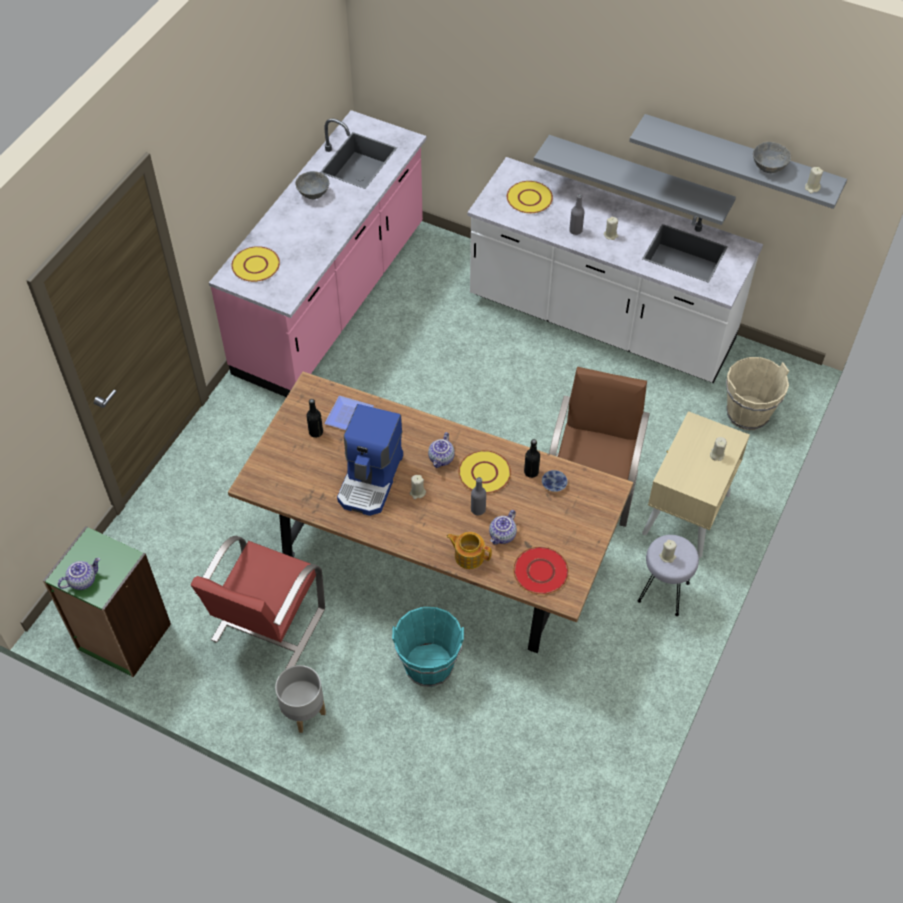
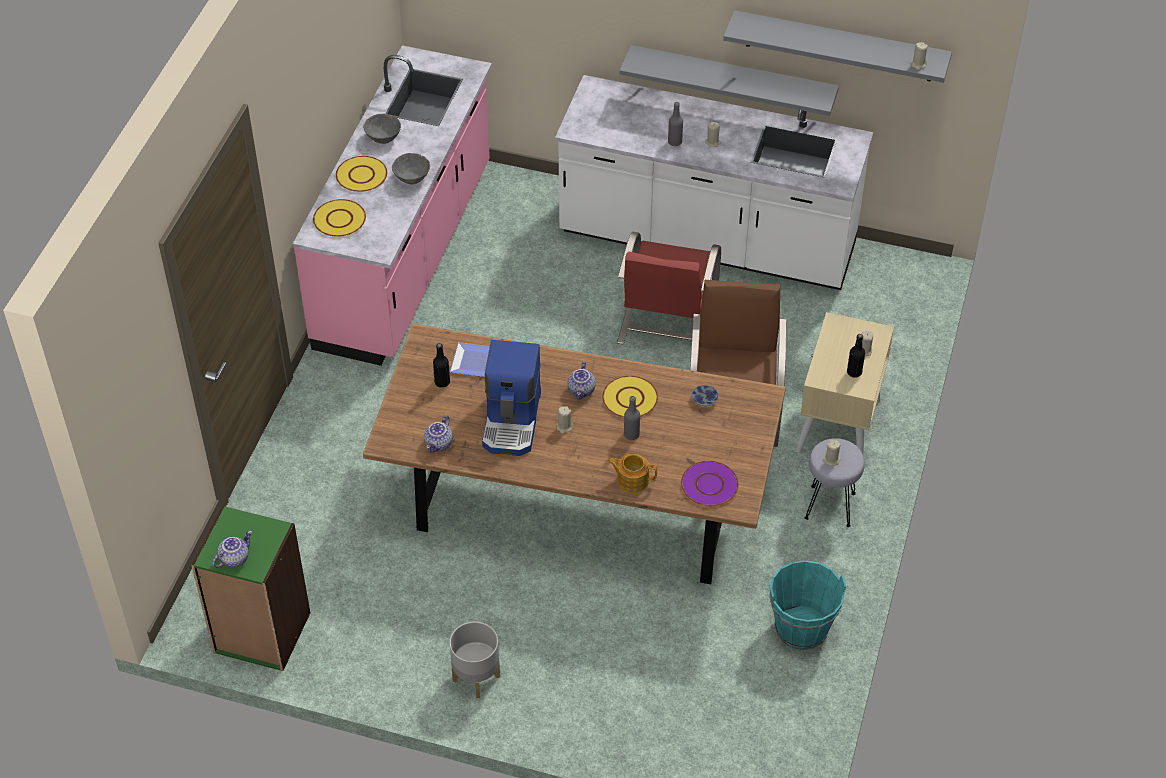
camera: 10 degrees left, 5 degrees down
(266, 626) = (415, 599): red chair -> red chair (666, 325)
(428, 666) = (599, 613): turquoise bucket -> turquoise bucket (801, 629)
(503, 536) = (663, 456): teapot -> teapot (439, 444)
(529, 198) = (618, 115): yellow plate -> yellow plate (361, 175)
(531, 472) = (678, 391): black bottle -> black bottle (854, 372)
(540, 571) = (709, 484): red plate -> purple plate
(747, 414) = (883, 317): beige bucket -> none
(768, 167) = (871, 49): grey bowl -> grey bowl (411, 178)

